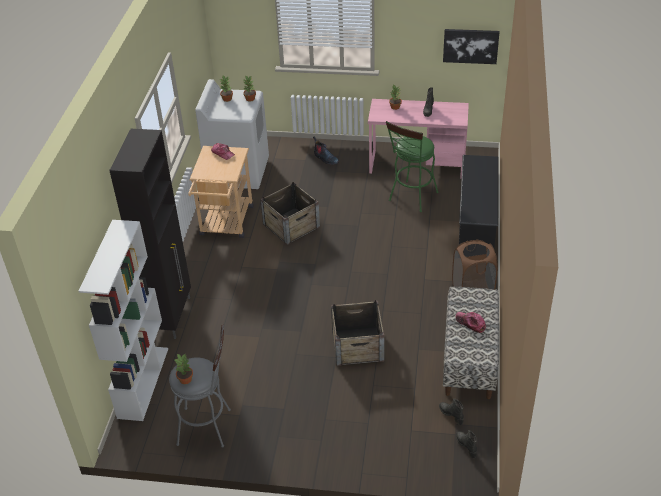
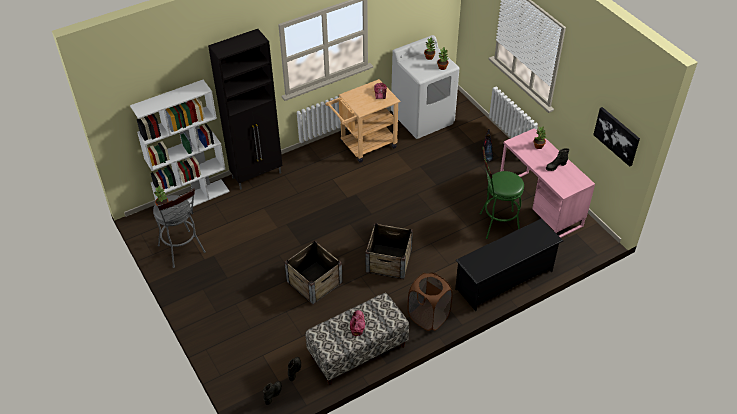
camera: 50 degrees right, 5 degrees up
(291, 226) = (397, 178): crate -> crate (389, 261)

